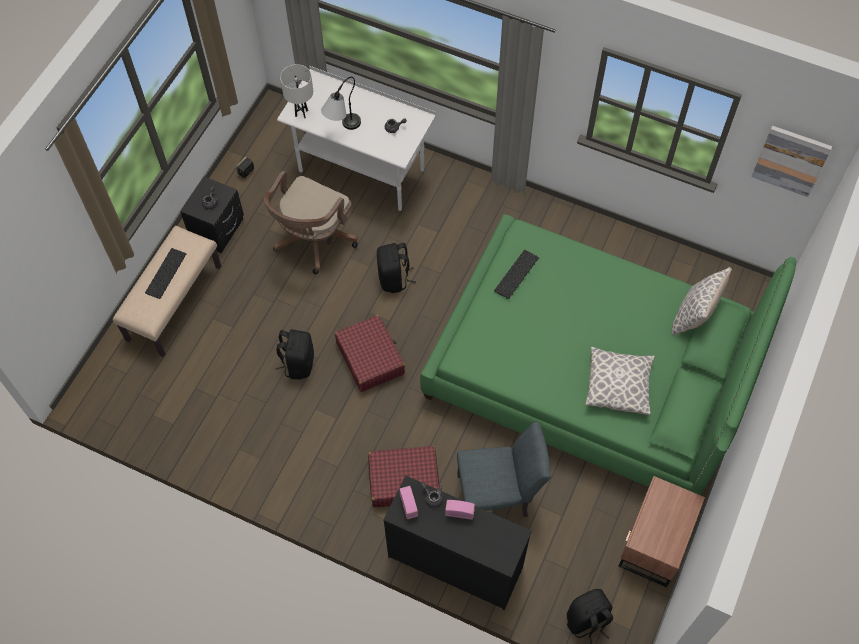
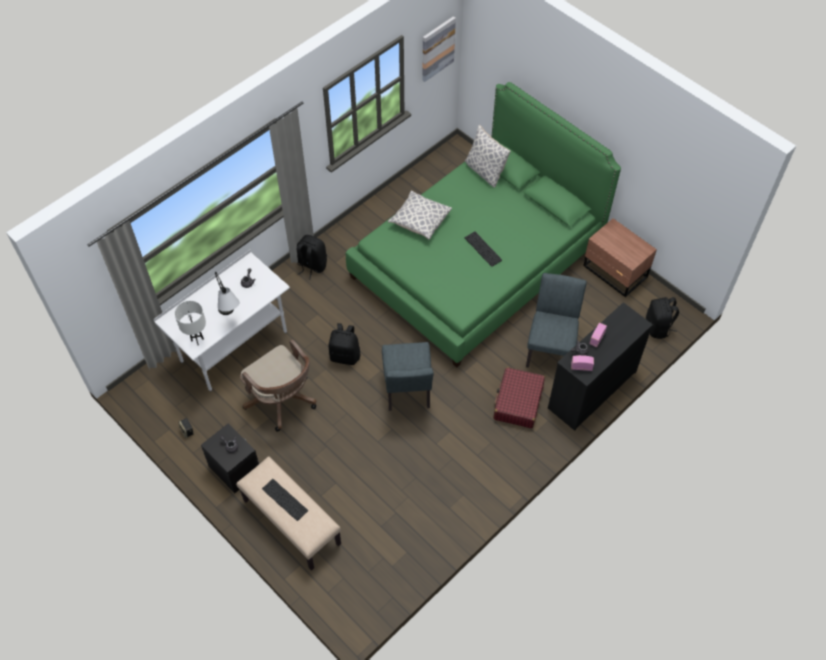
camera: 70 degrees left, 5 degrees down
(298, 363) = (390, 444): black backpack -> black backpack (311, 266)
(370, 358) = (407, 393): red suitcase -> grey chair
(517, 275) = (409, 256): keyboard -> keyboard (484, 249)
(618, 386) = (520, 230): pillow -> pillow (419, 221)

